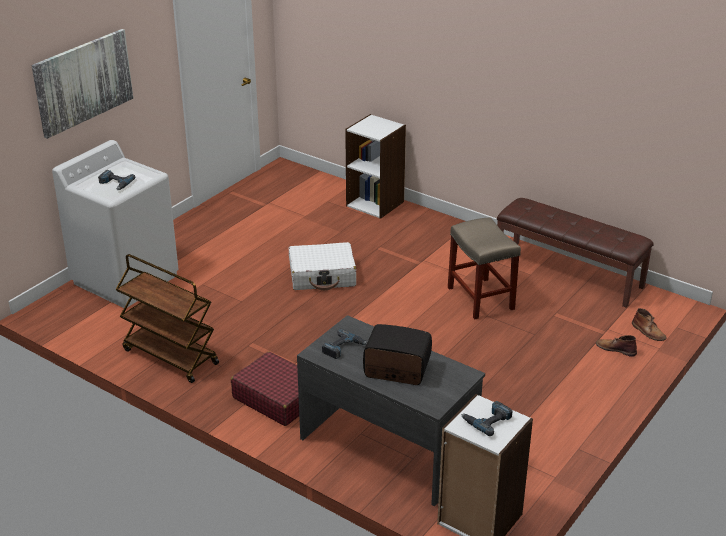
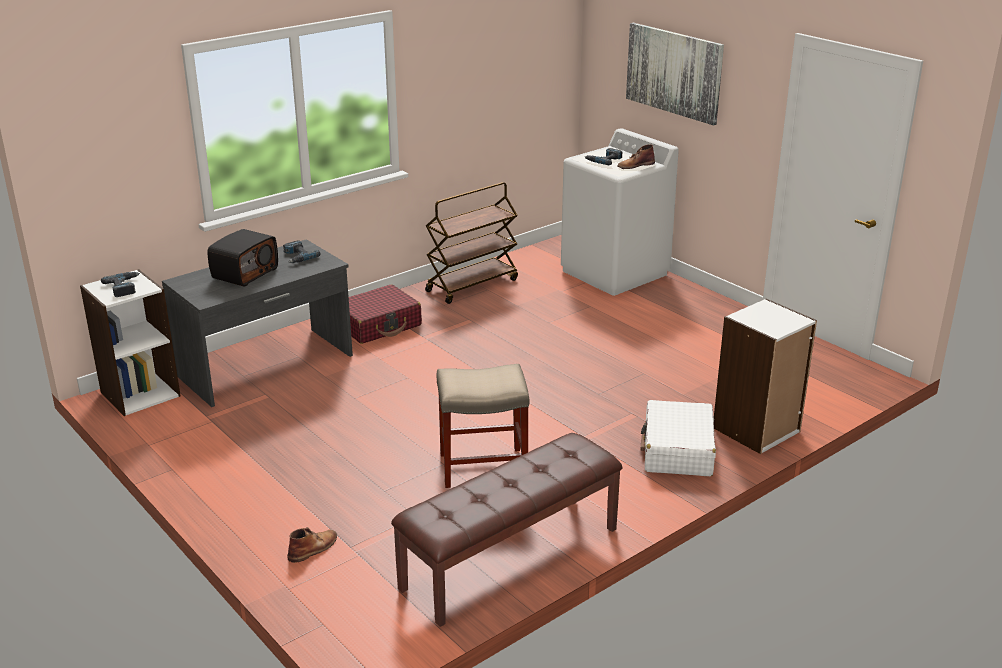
camera: 105 degrees right, 5 degrees down
(322, 276) = (581, 370): white suitcase -> white suitcase (677, 450)
(648, 332) = (329, 591): brown boot -> brown boot (635, 165)

